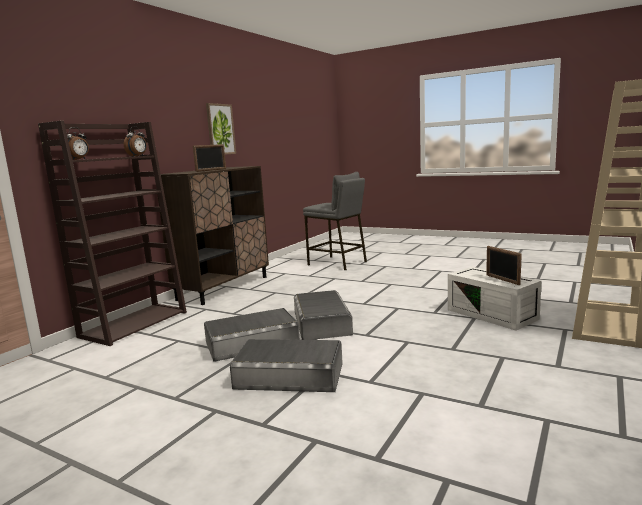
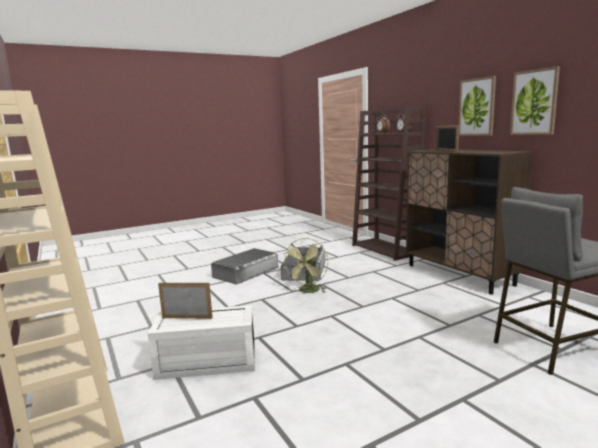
camera: 120 degrees right, 0 degrees up
(181, 130) = (477, 107): none -> picture
(321, 323) = (308, 291): grey storage box -> green fan

